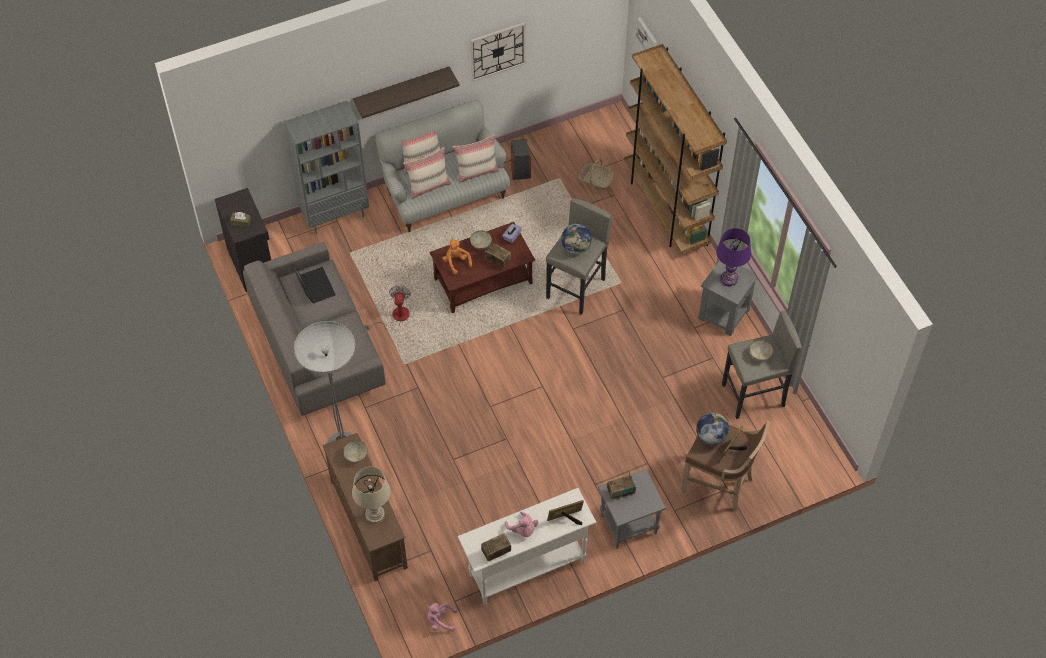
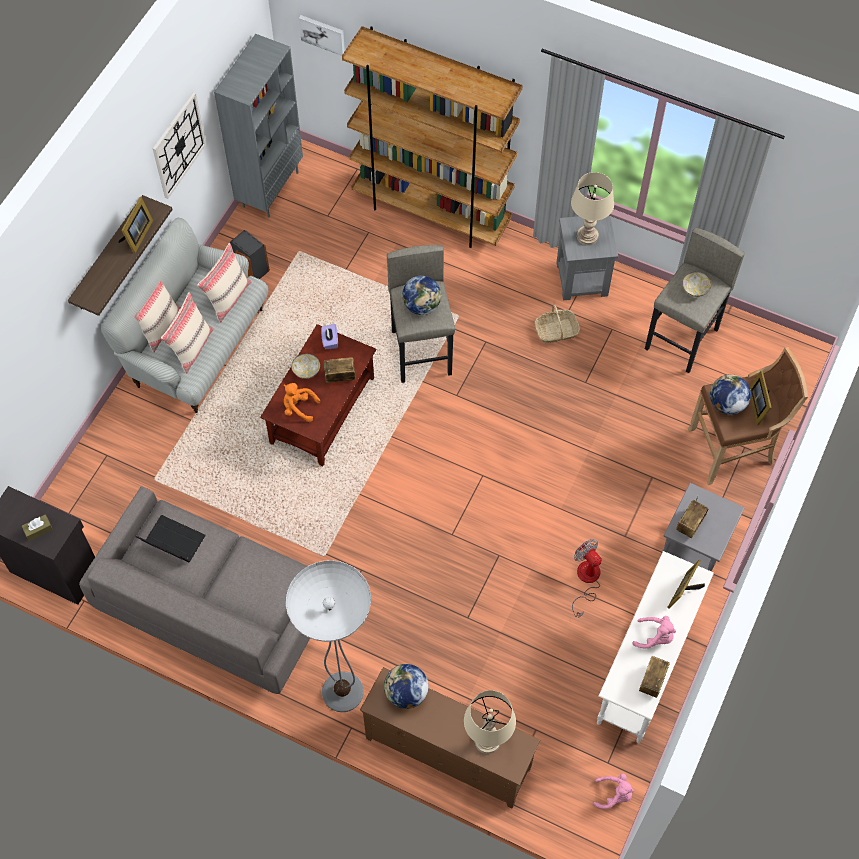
camera: 40 degrees left, 5 degrees up
(335, 215) = (100, 450): grey bookcase -> grey bookcase (270, 188)
(355, 456) = (406, 693): bowl -> globe
(395, 317) = (268, 514): fan -> fan (586, 580)
(424, 88) = (137, 236): none -> picture frame
(440, 621) = (614, 794): pink plush toy -> pink plush toy turned 135 degrees counterclockwise
(596, 180) = (337, 229): basket -> basket (556, 331)
(729, 279) = (587, 236): purple table lamp -> beige table lamp

